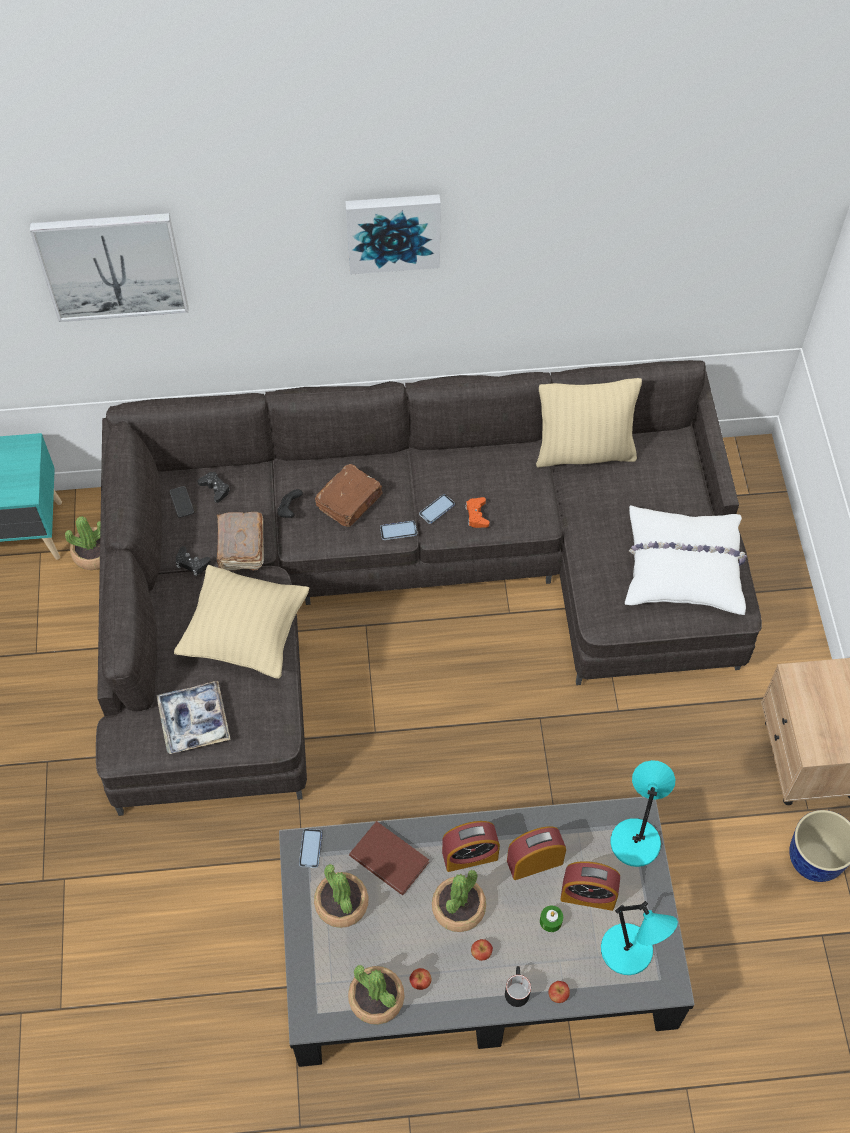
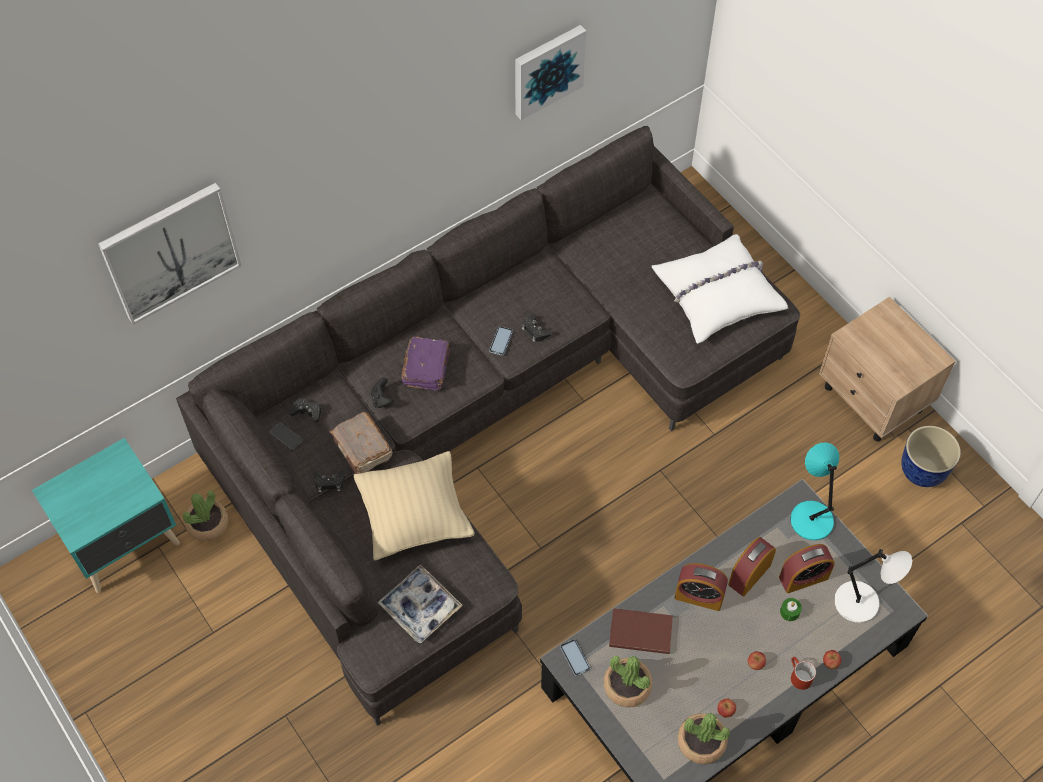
camera: 30 degrees left, 0 degrees up
(350, 501) = (427, 368): brown book -> purple book
(393, 231) = (396, 119): picture -> picture (547, 70)
(398, 531) = (481, 373): phone -> none
(458, 908) = (717, 640): potted plant -> none
(470, 855) = (699, 596): alarm clock -> alarm clock turned 60 degrees clockwise
(476, 515) = (535, 330): orange game controller -> black game controller
(516, 989) = (798, 676): black mug -> red mug
(584, 452) = (585, 241): beige pillow -> none
(629, 952) = (859, 603): turquoise table lamp -> white table lamp

